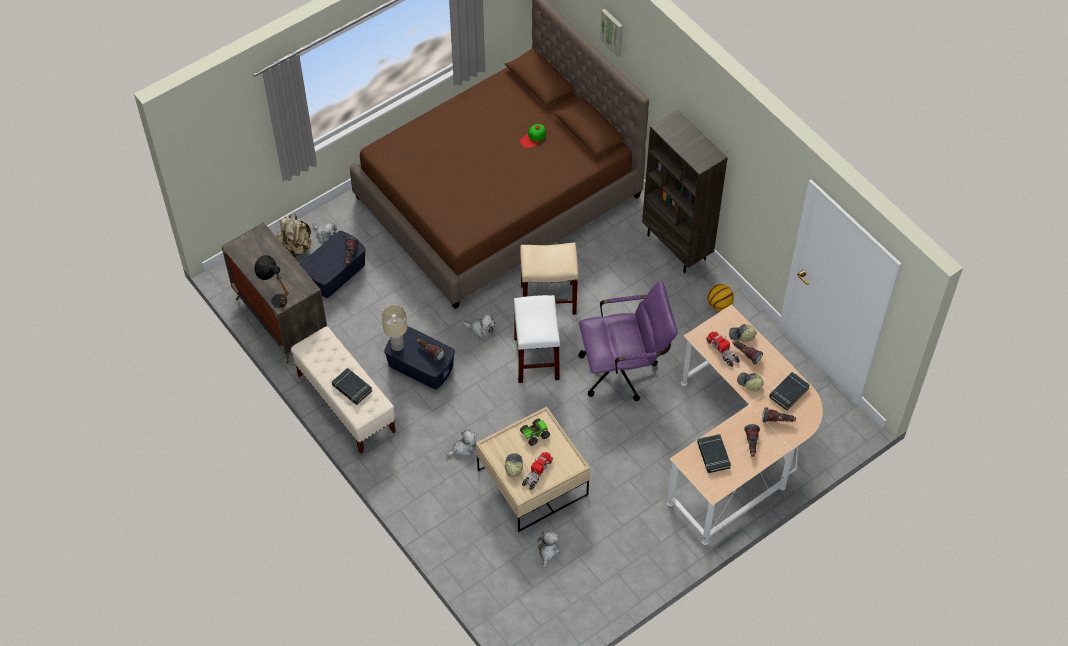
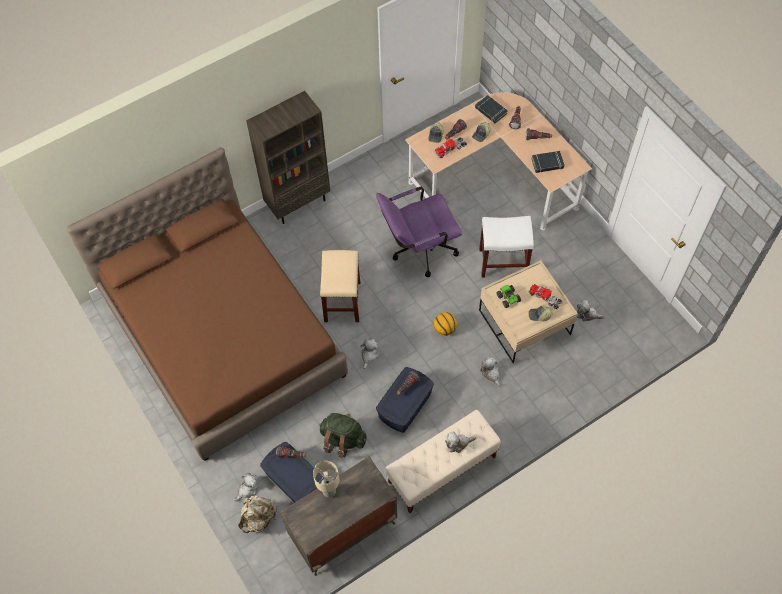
camera: 85 degrees left, 5 degrees up
(275, 297) = (374, 498): black table lamp -> none
(352, 388) = (458, 443): black book -> plush toy
(380, 311) = (342, 439): none -> green backpack
(397, 345) = (398, 414): beige table lamp -> beige table lamp (329, 491)
(533, 137) = (204, 272): cap -> none
(537, 359) = (403, 313): white stool -> white stool (503, 262)
(612, 32) = (154, 153): picture -> none
(624, 370) = (418, 250): purple office chair -> purple office chair turned 105 degrees counterclockwise
(719, 304) = (359, 179): basketball -> basketball (444, 329)

